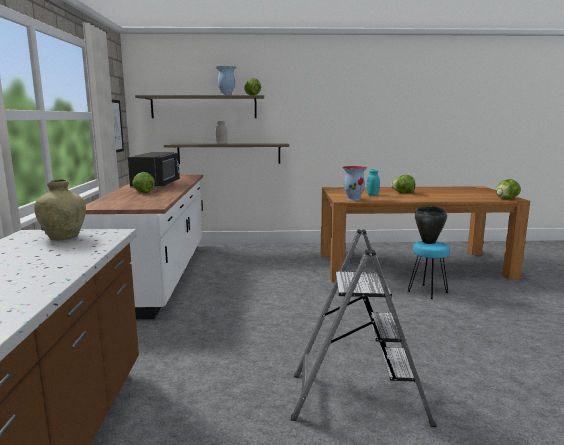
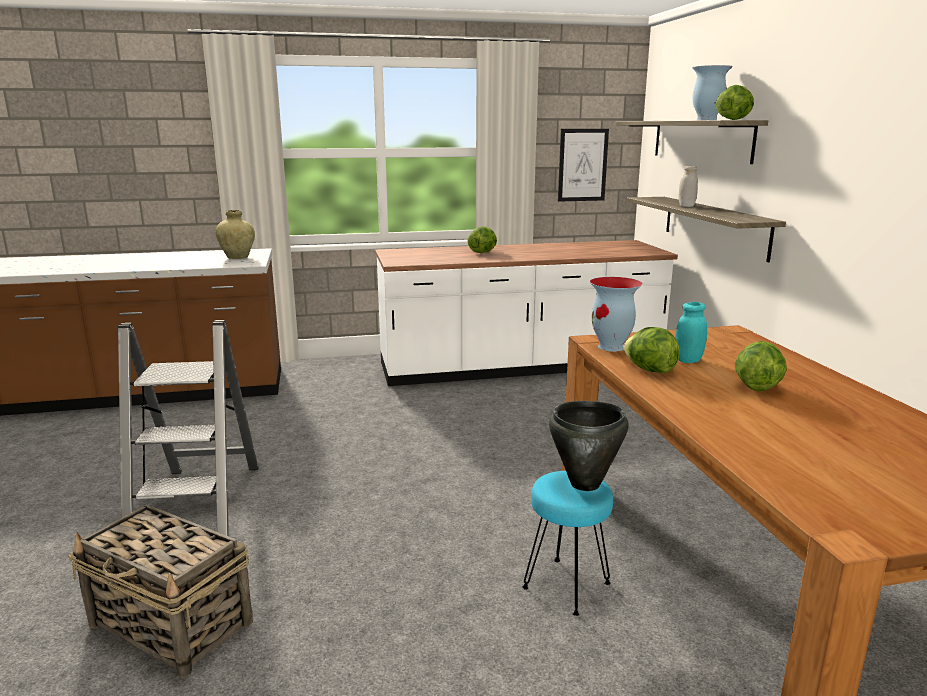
camera: 80 degrees right, 5 degrees up
(157, 185) = (542, 251): black microwave -> none
(502, 390) = (172, 624): none -> basket
(506, 199) = (826, 516): lettuce -> lettuce (649, 370)

